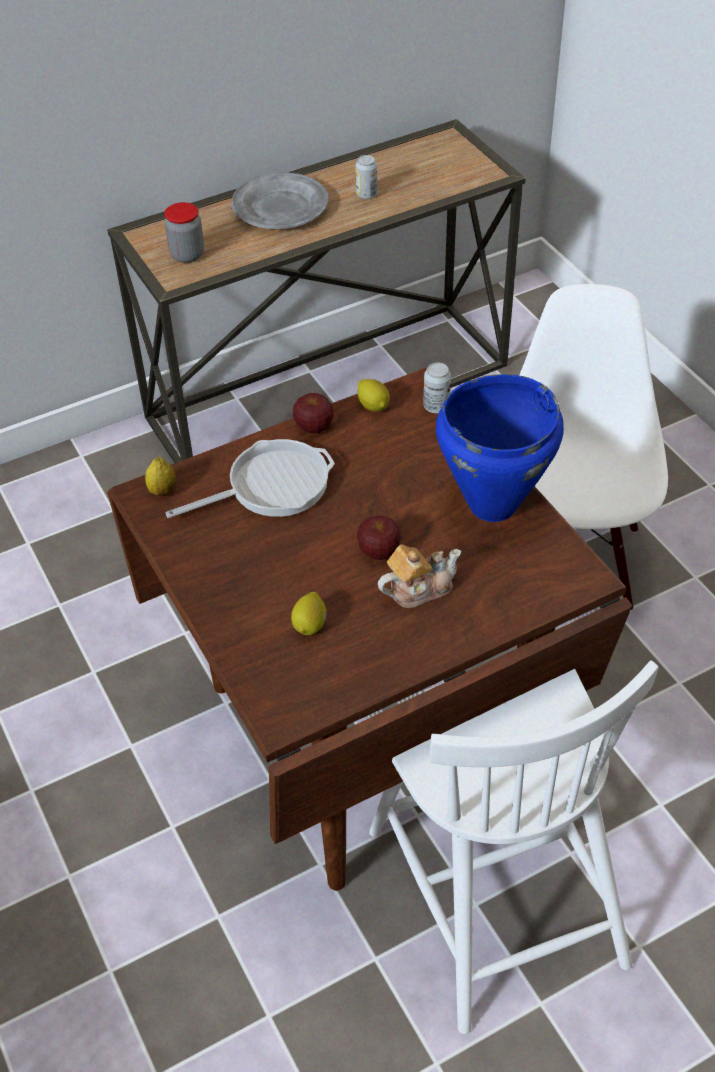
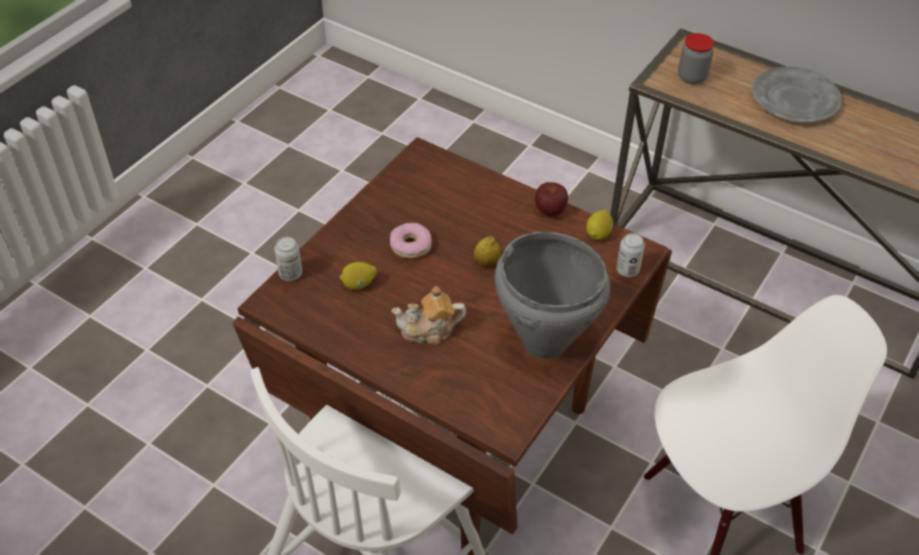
camera: 60 degrees right, 0 degrees up
(162, 491) = (431, 161): lemon -> lemon (486, 263)
(271, 486) = (474, 212): frying pan -> none
(282, 557) = (411, 245): none -> donut
(366, 194) = (863, 140): can -> can (290, 274)
(378, 552) = (450, 294): apple -> none
(418, 589) = (429, 330): teapot -> teapot turned 135 degrees clockwise
(491, 504) = (544, 342): blue cooking pot -> grey cooking pot

